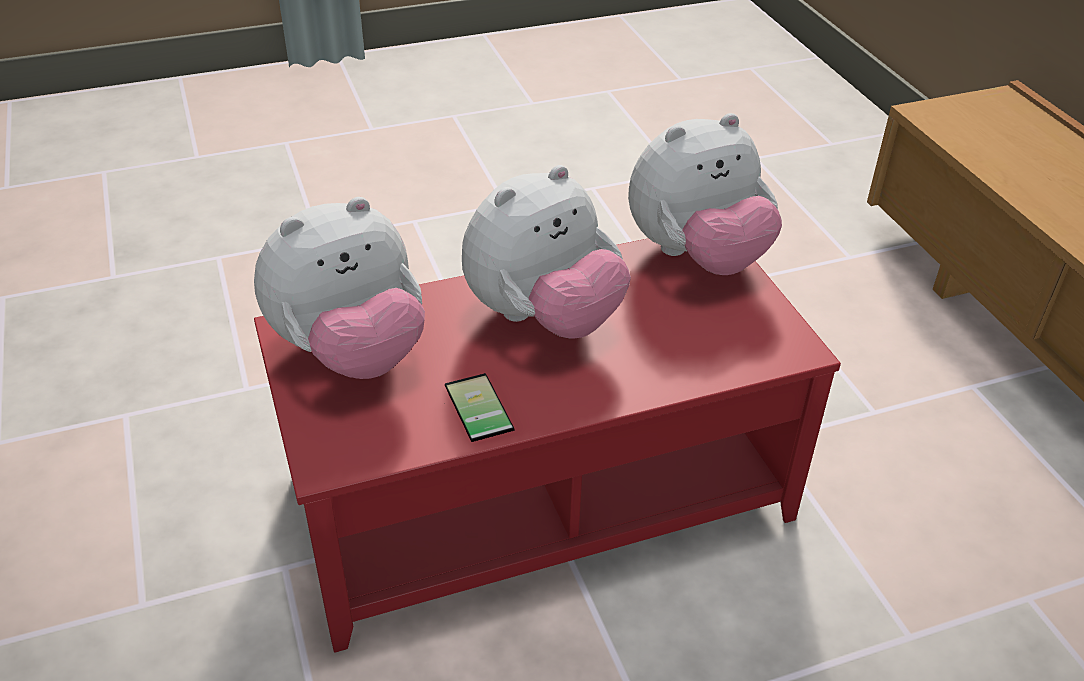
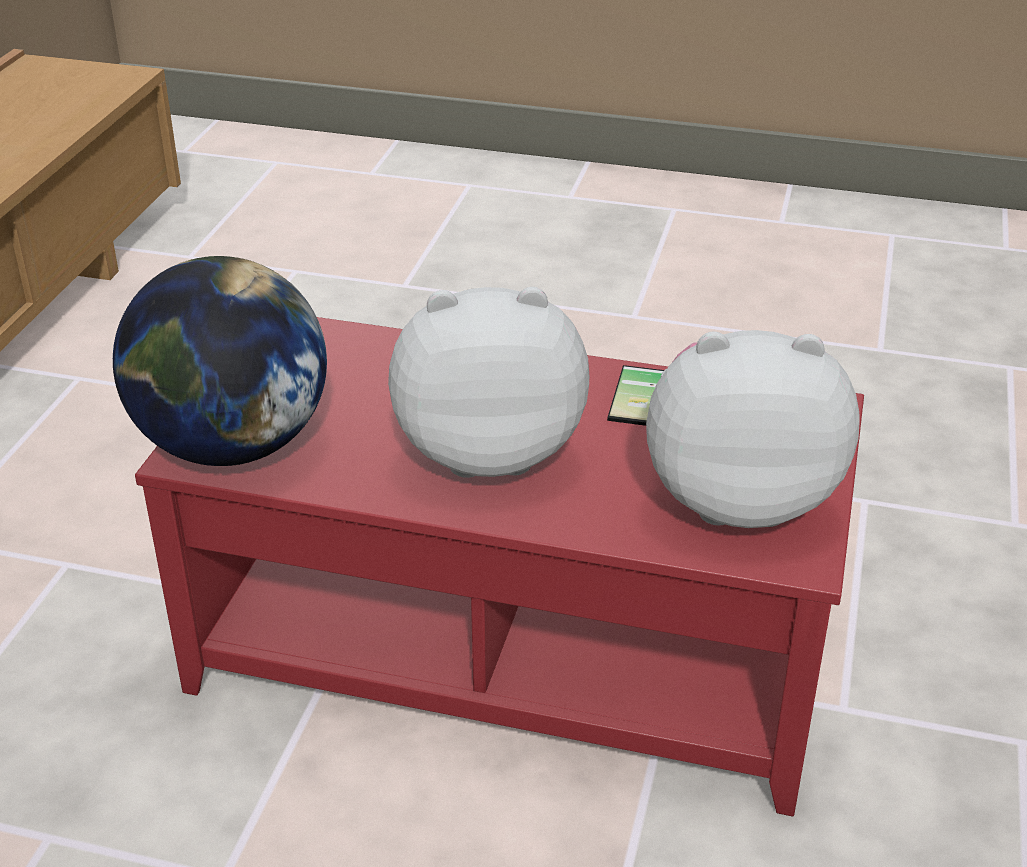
camera: 145 degrees left, 5 degrees down
(697, 257) = (232, 445): plush toy -> globe

